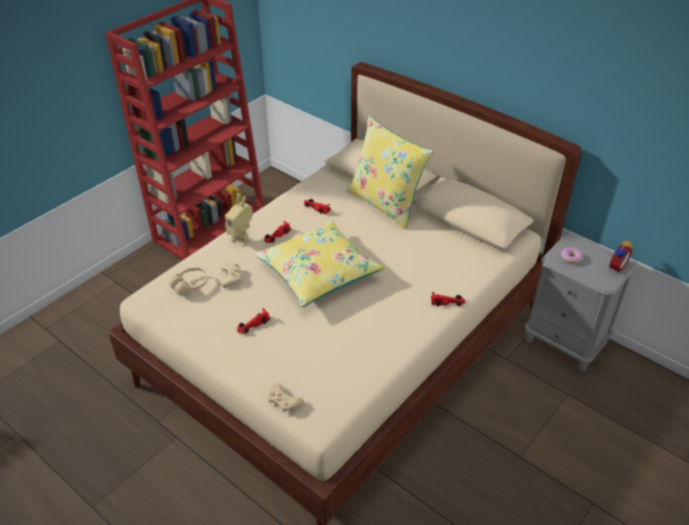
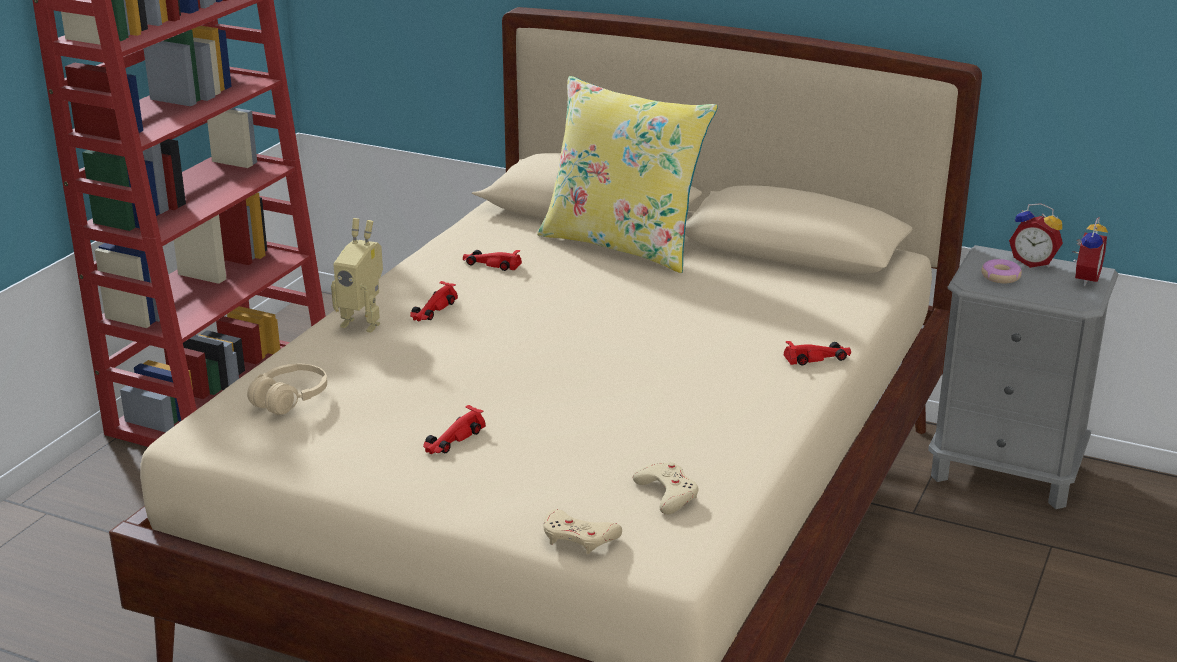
camera: 15 degrees left, 15 degrees down
(231, 276) = (371, 375): beige game controller -> beige game controller (667, 493)
(318, 272) = (546, 349): yellow pillow -> none
(594, 250) = (1033, 262): none -> alarm clock

